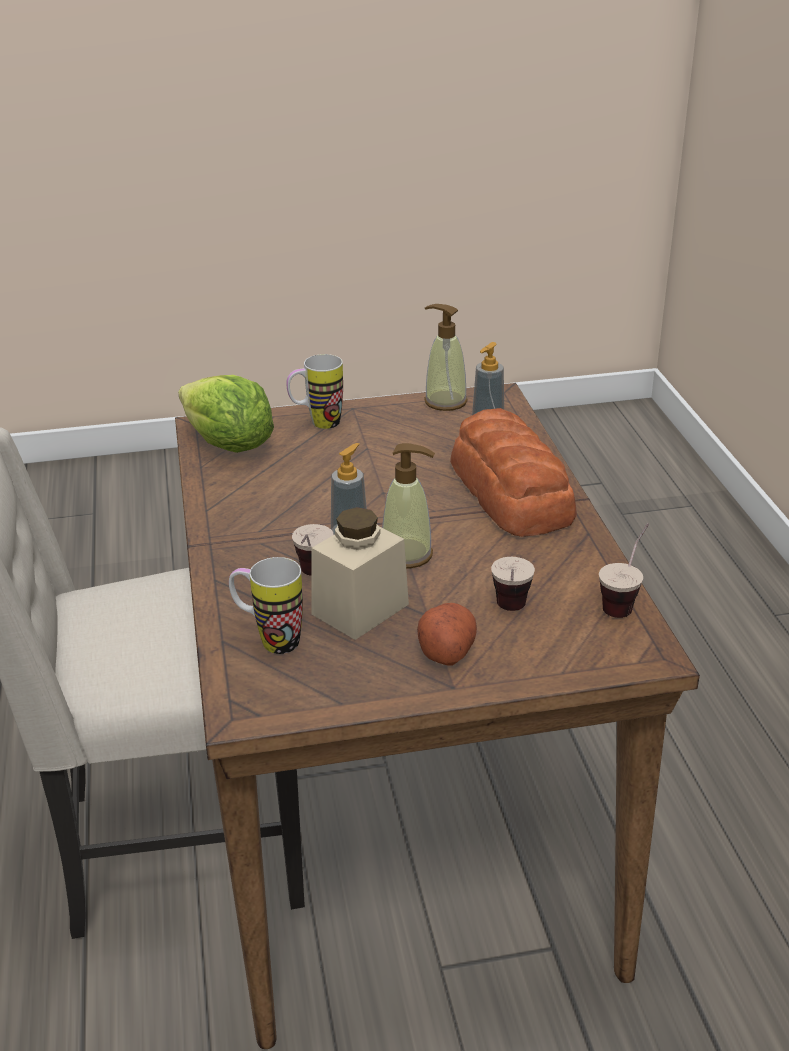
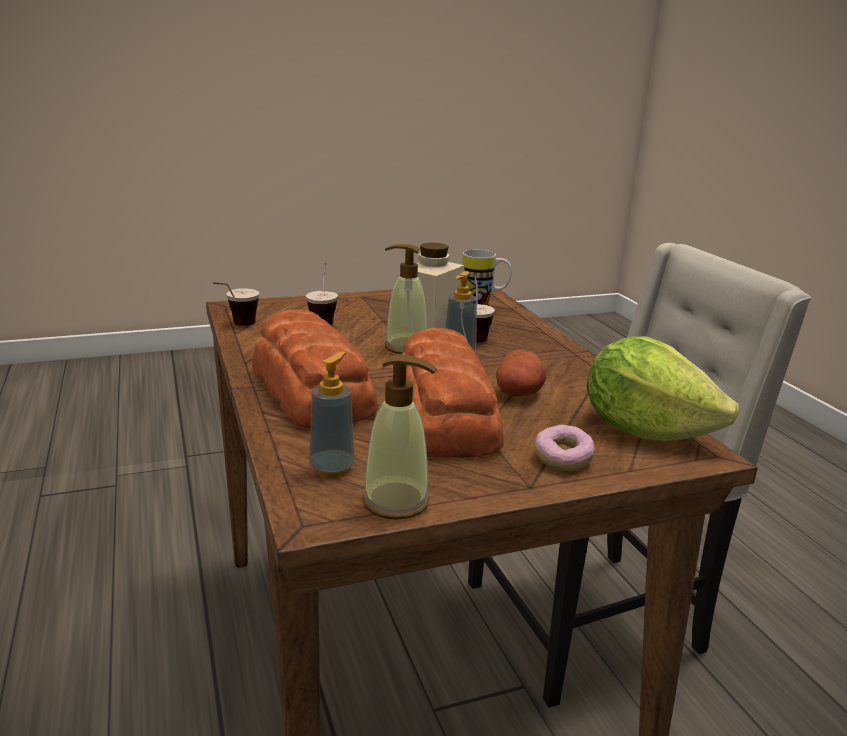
camera: 170 degrees right, 10 degrees down
(317, 424) = (562, 459): mug -> donut
(392, 464) = (444, 414): none -> bread
(446, 649) = (367, 307): potato -> potato (519, 392)

